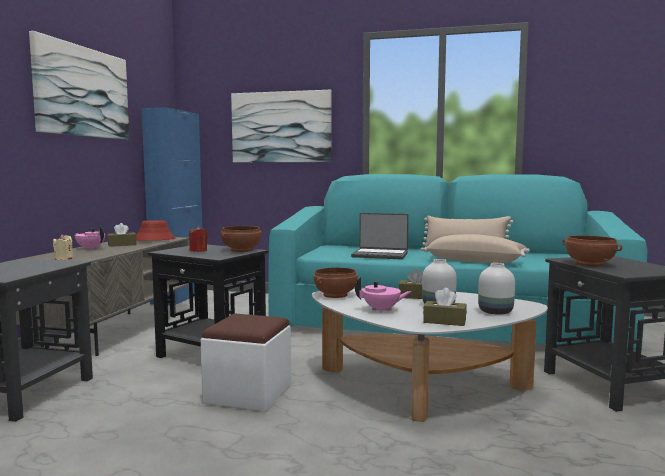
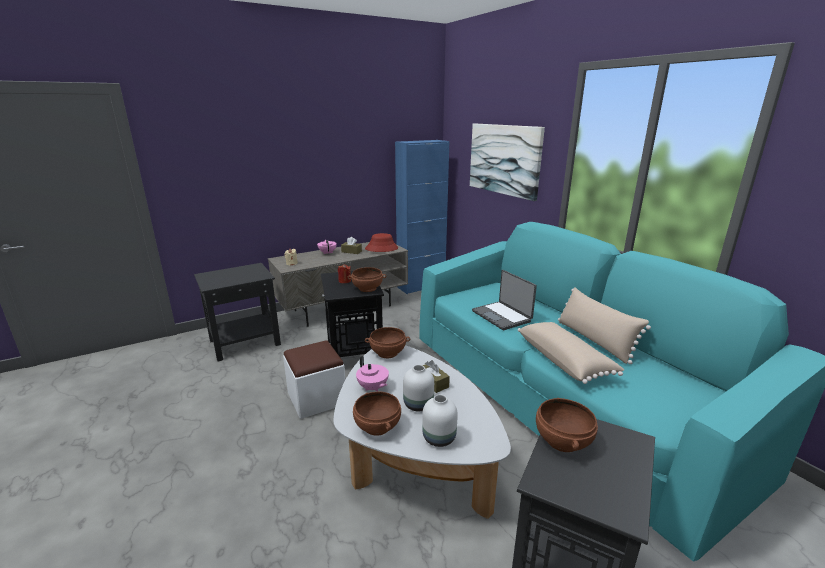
camera: 45 degrees right, 15 degrees up
(83, 92) = (336, 138): picture -> none
(444, 321) = (376, 426): brown tissue box -> brown bowl

